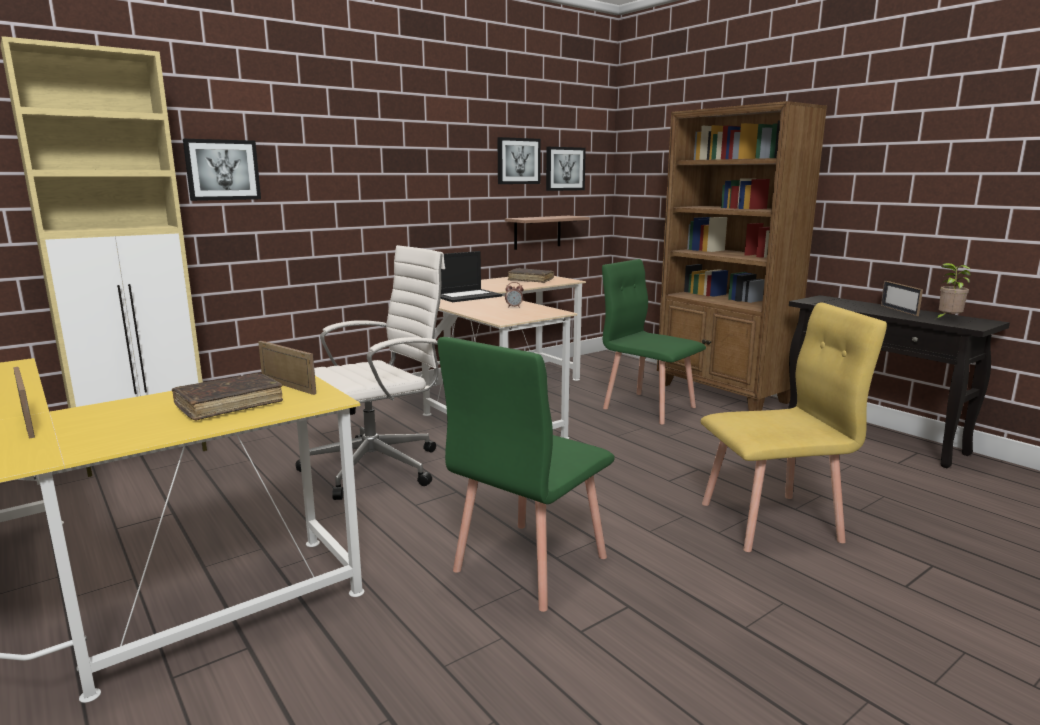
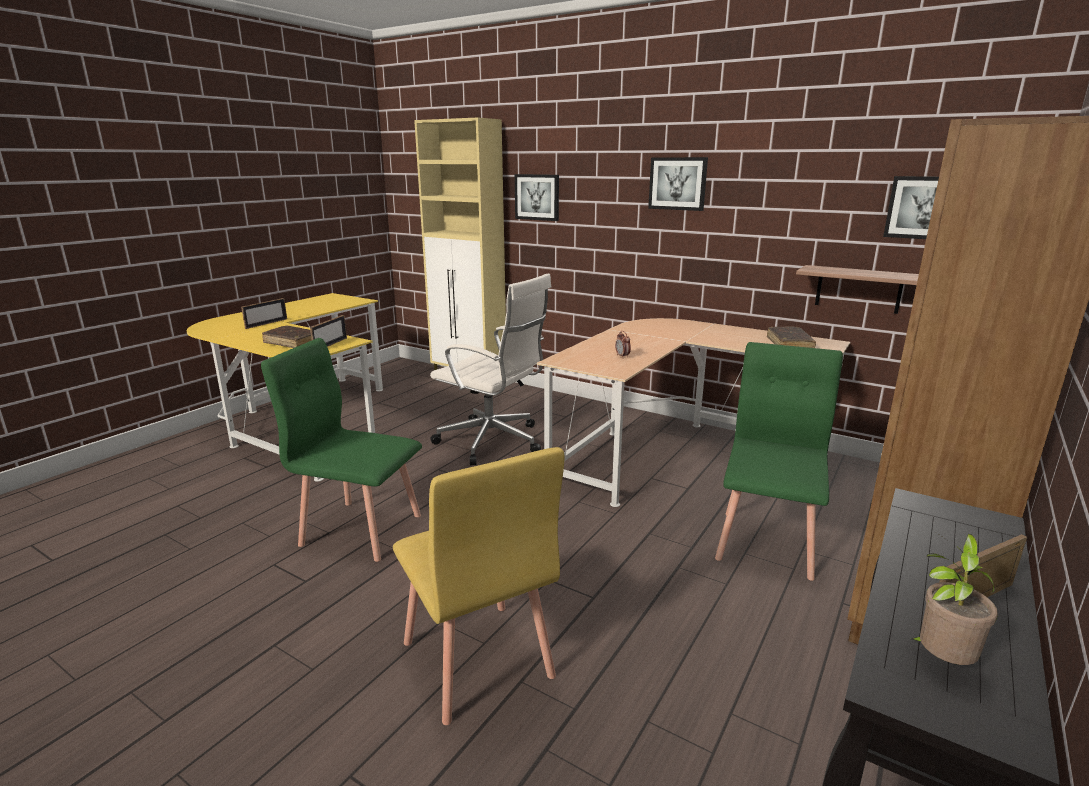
camera: 70 degrees right, 5 degrees up
(467, 296) = (655, 337): laptop -> none
(518, 161) = (838, 195): picture -> picture (678, 183)

